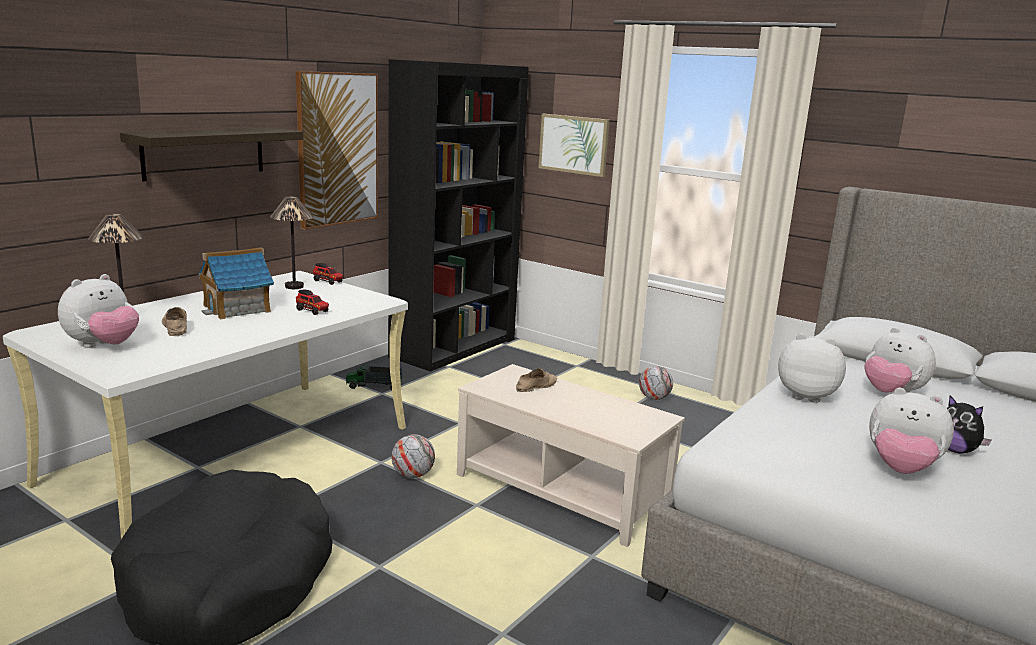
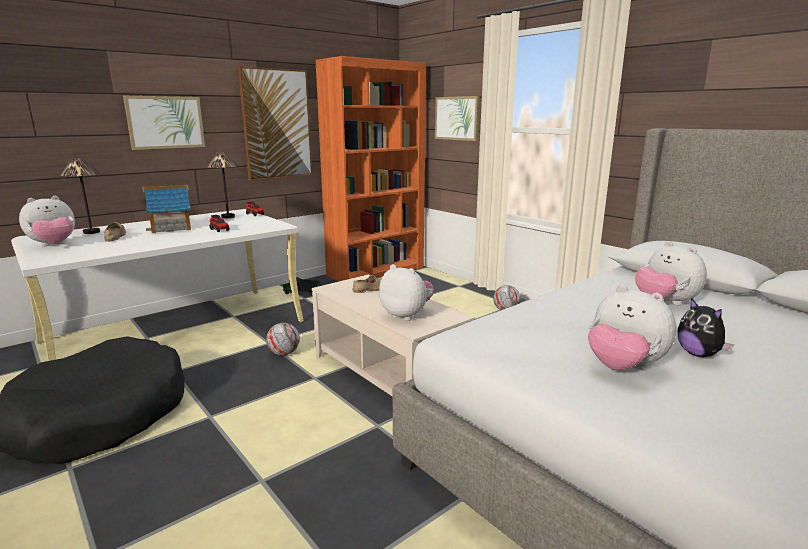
camera: 15 degrees right, 0 degrees up
(204, 153) = (165, 122): shelf -> picture
(454, 347) = (376, 271): black bookcase -> orange bookcase
(806, 395) = (576, 301): plush toy -> plush toy (407, 315)

